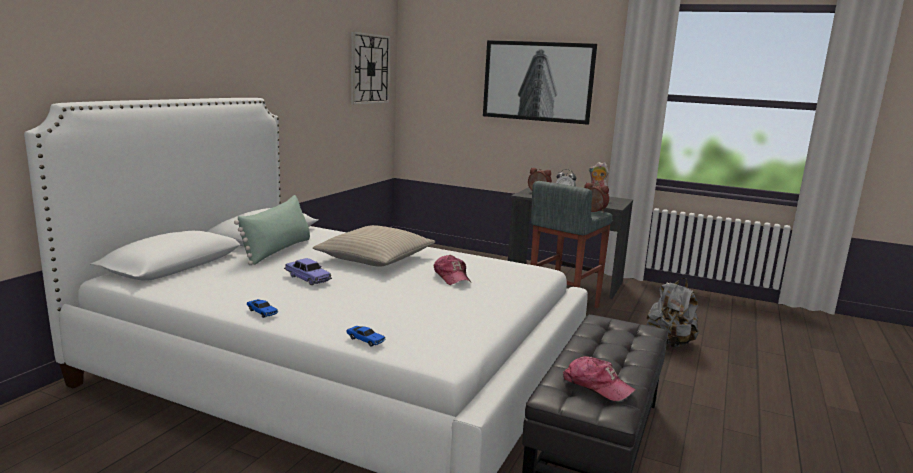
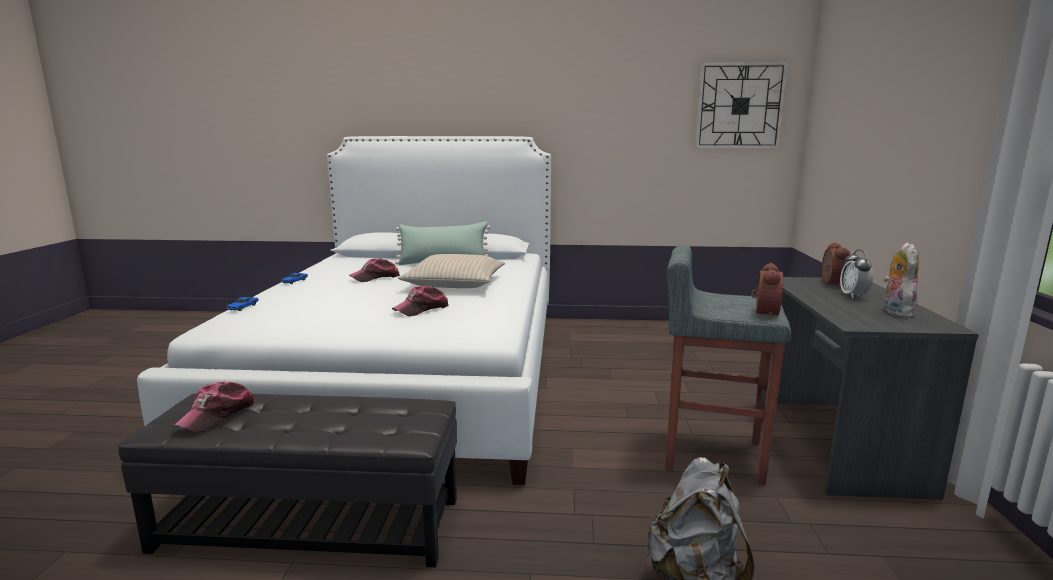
camera: 70 degrees right, 0 degrees up
(308, 278) = (375, 277): toy car -> cap
(538, 81) = (920, 100): picture -> none

